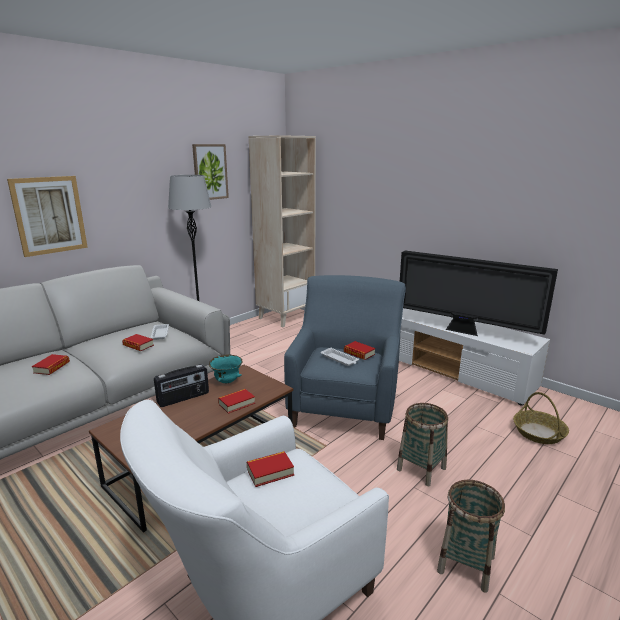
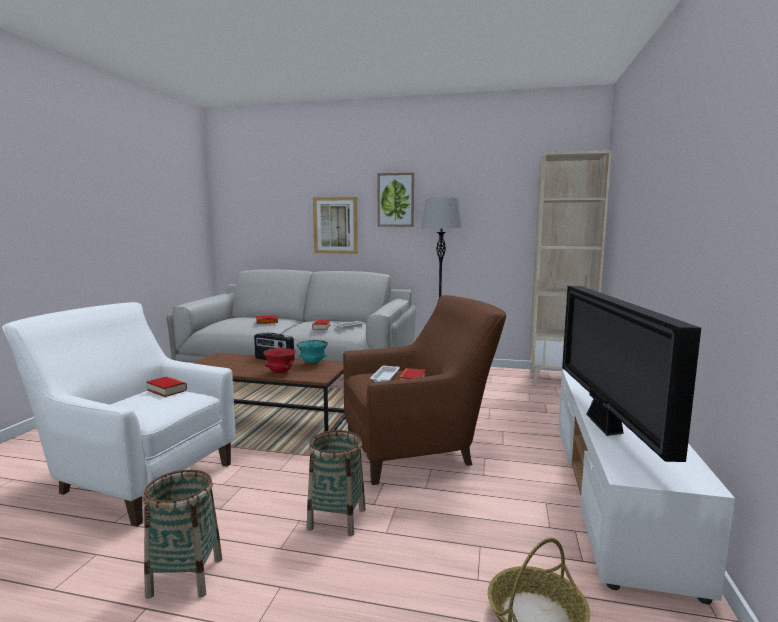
camera: 60 degrees right, 10 degrees down
(210, 172) = (486, 198): picture -> picture (396, 200)
(236, 404) = (280, 373): book -> red bowl
(346, 404) = (420, 450): blue armchair -> brown armchair

